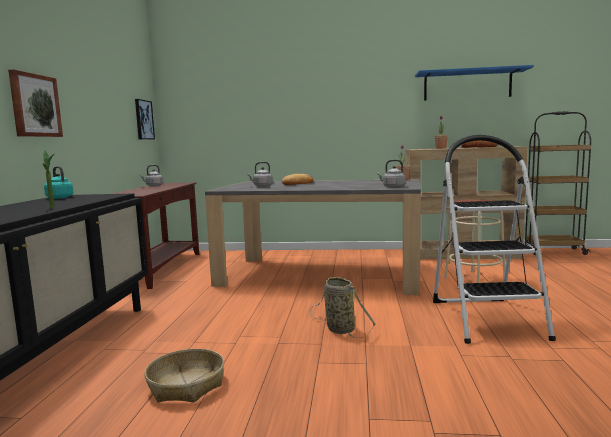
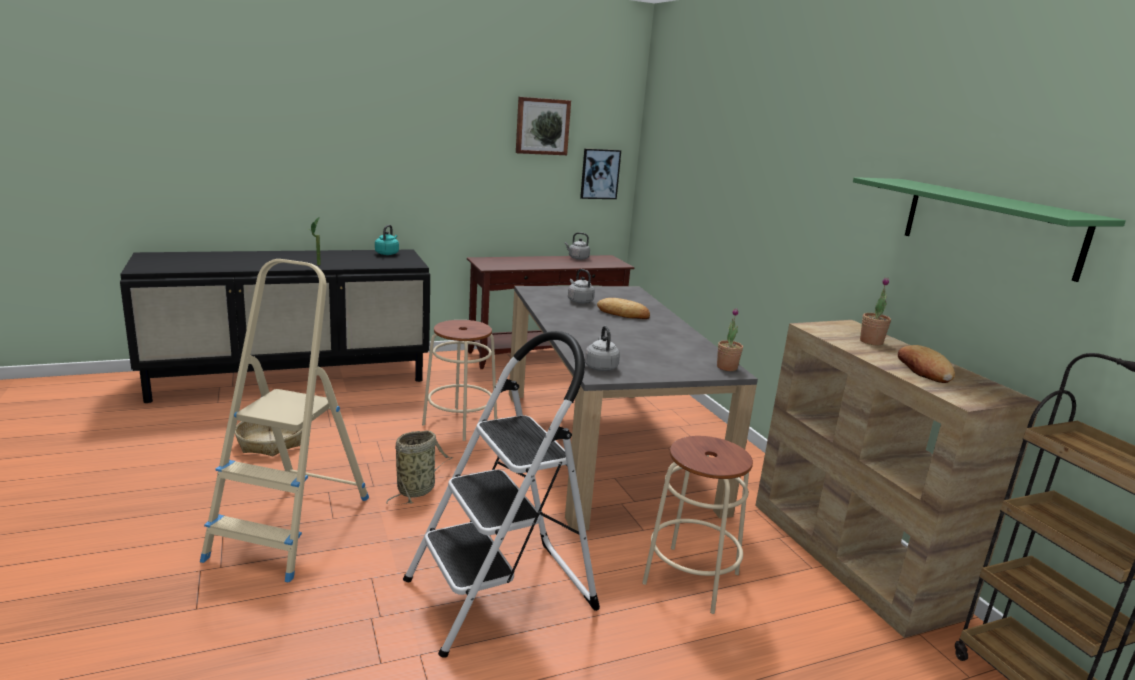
camera: 60 degrees right, 10 degrees up
(34, 105) = (396, 164): picture -> picture (542, 126)
(242, 305) = (460, 423): none -> beige stool
(373, 383) = (290, 528): none -> beige step ladder
(467, 85) = (989, 226): blue shelf -> green shelf

